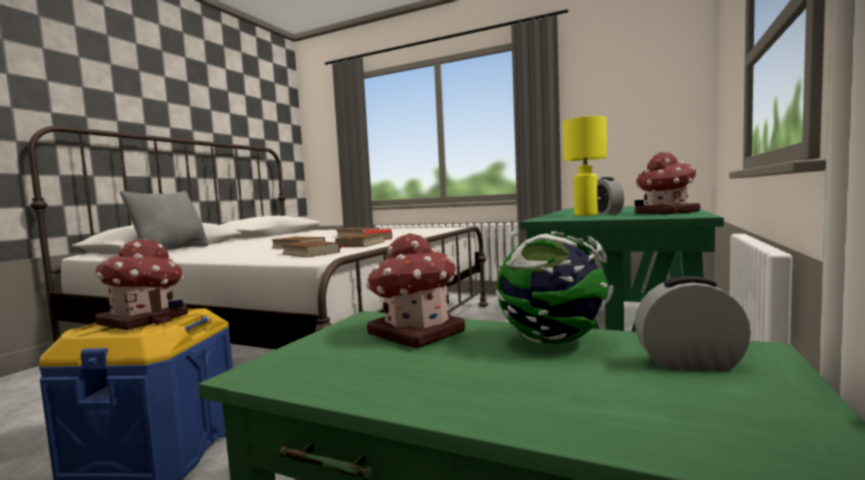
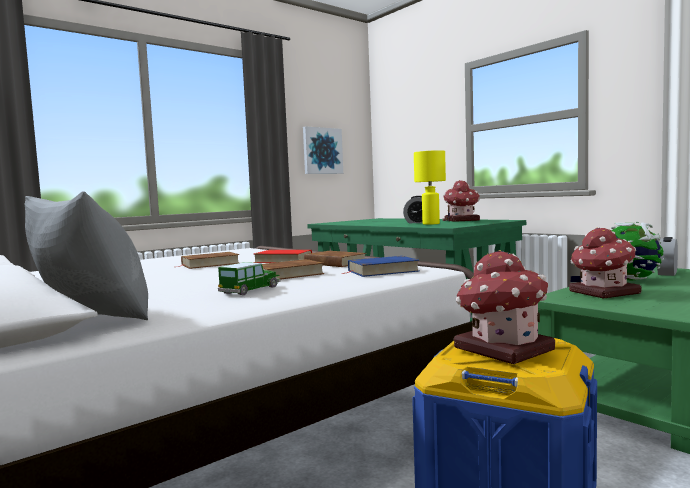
camera: 65 degrees left, 0 degrees up
(234, 250) = (250, 290): none -> toy car
(310, 253) = (382, 271): brown book -> blue book
(621, 124) = (322, 151): none -> picture

